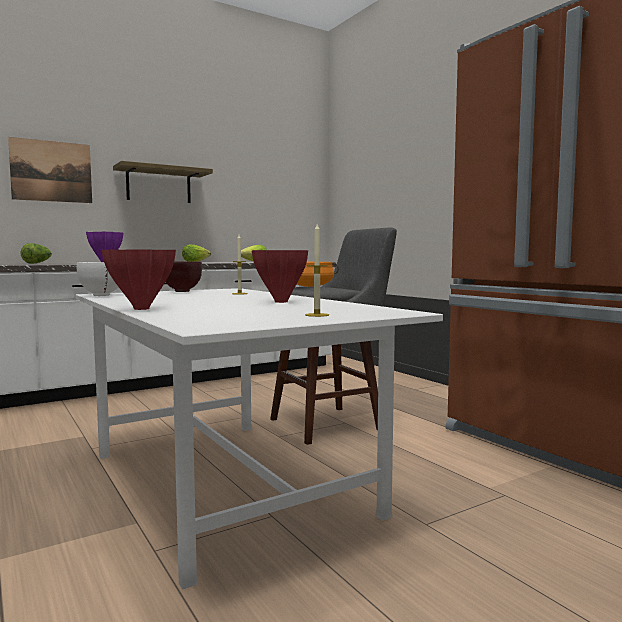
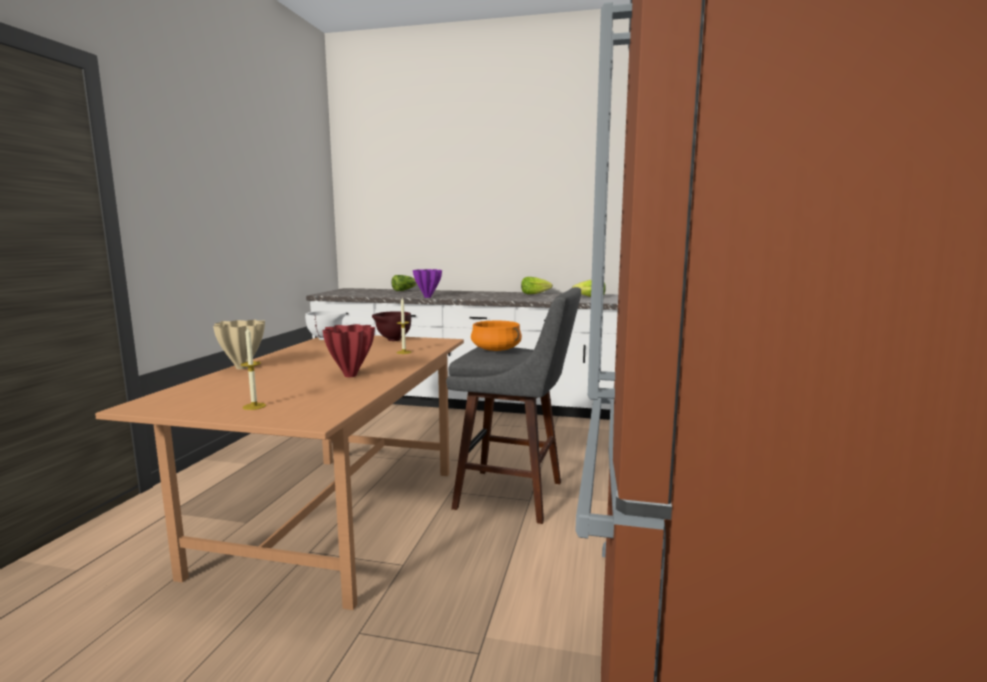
camera: 45 degrees right, 5 degrees up
(51, 171) = (423, 212): picture -> none
(143, 309) = (243, 368): red vase -> beige vase
(159, 185) = (512, 217): shelf -> none
(228, 483) = (337, 518): white dining table -> brown dining table

